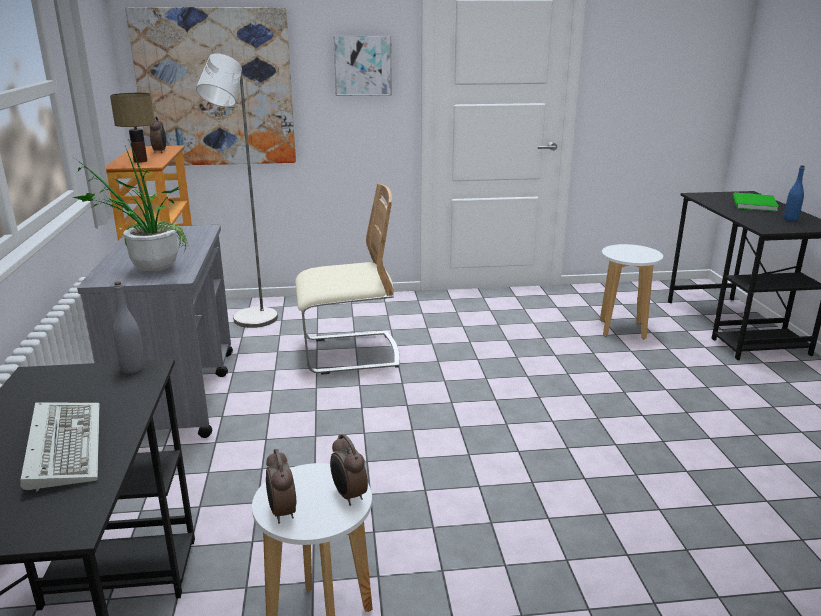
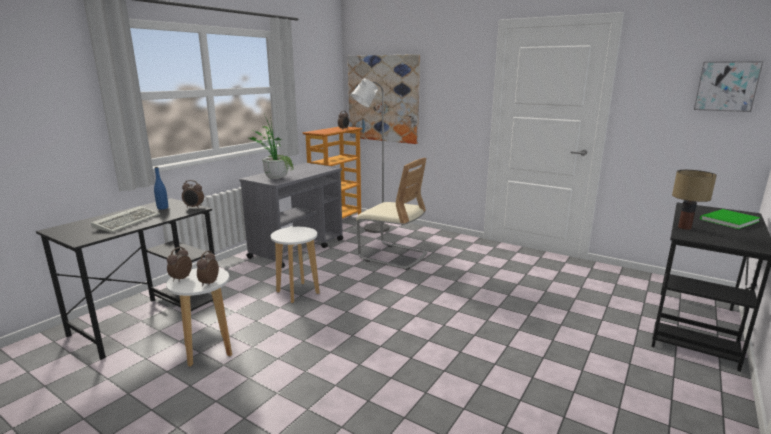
camera: 40 degrees right, 5 degrees down
(132, 368) = (194, 207): grey bottle -> alarm clock
(141, 161) = (324, 131): table lamp -> table lamp (685, 227)
(362, 65) = (458, 89): picture -> picture (726, 86)
(621, 329) = (585, 297): white stool -> white stool (297, 292)
(790, 219) = (734, 236): blue bottle -> blue bottle (162, 208)

